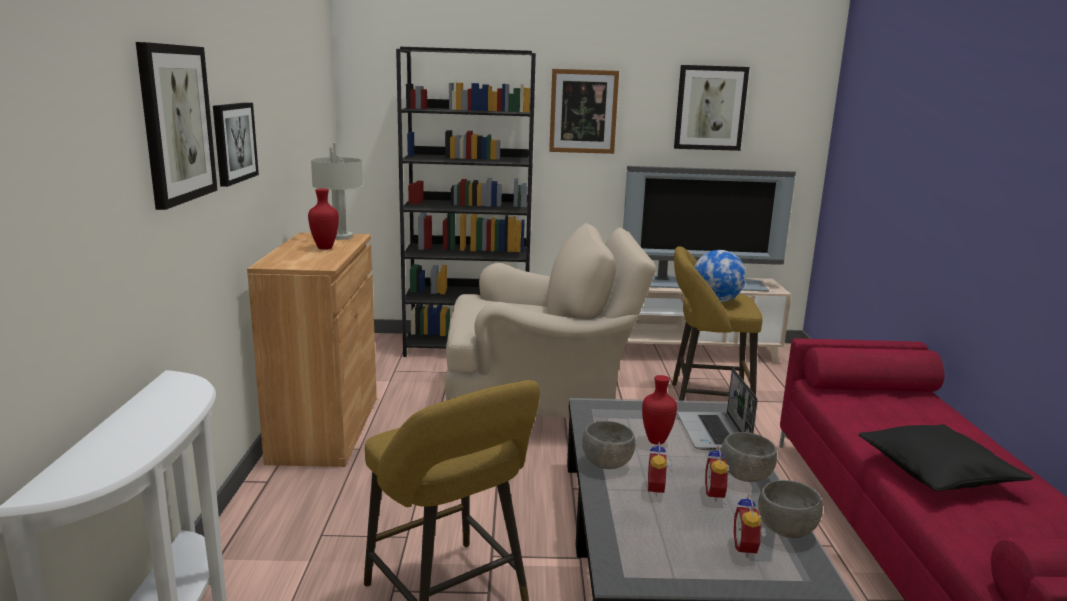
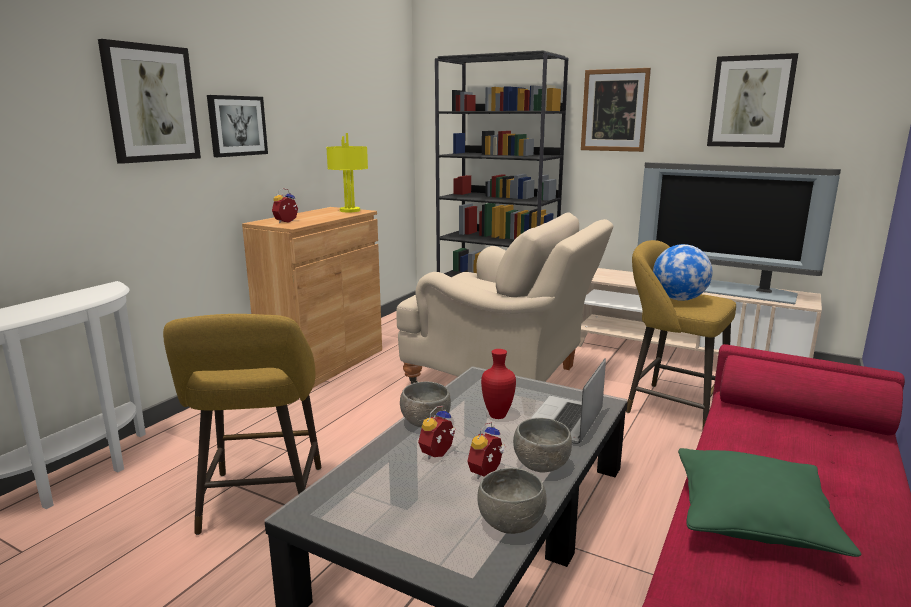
camera: 30 degrees right, 0 degrees up
(324, 248) = (321, 216): red vase -> none
(341, 237) = (350, 211): grey table lamp -> yellow table lamp
(747, 549) = (447, 527): alarm clock -> alarm clock (287, 222)
(936, 473) = (753, 518): black pillow -> green pillow

